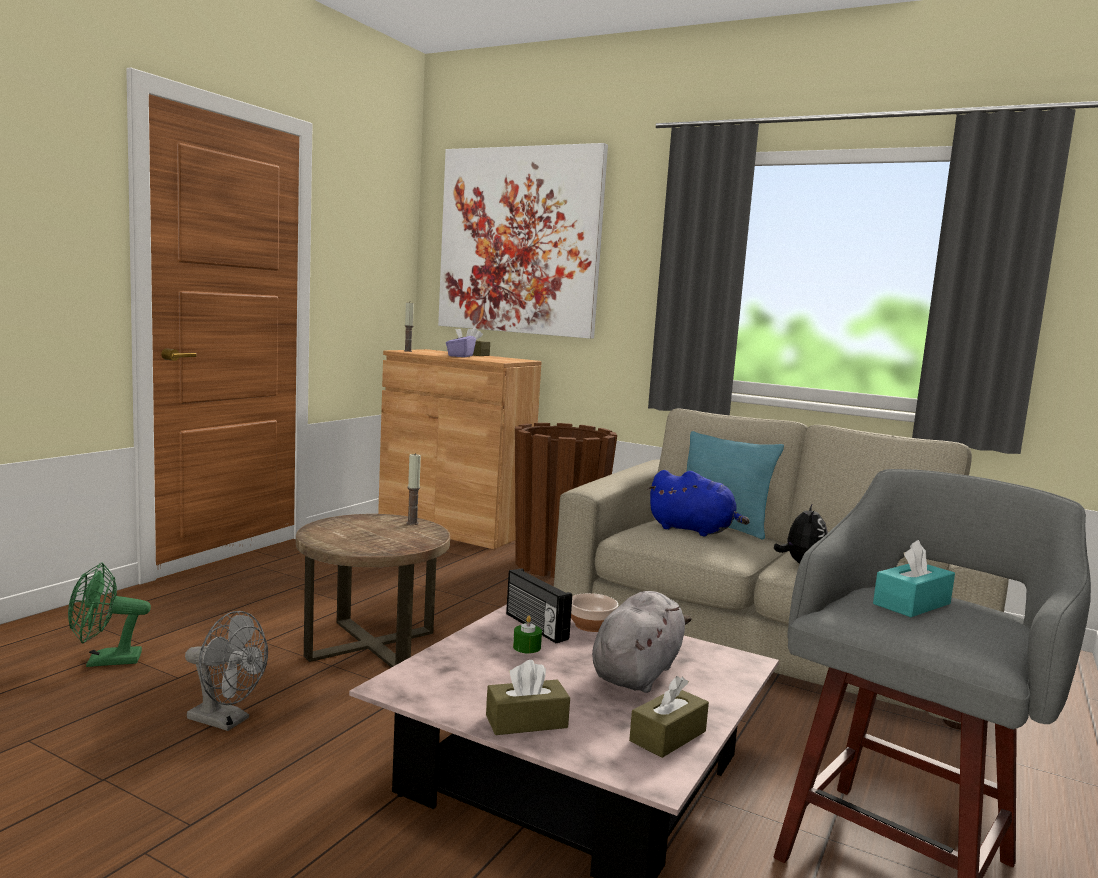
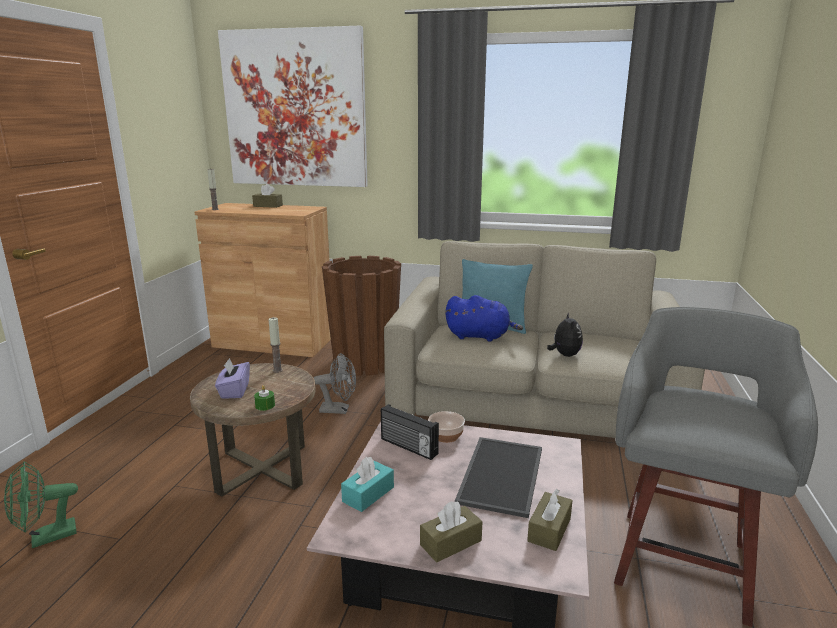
camera: 15 degrees left, 10 degrees up
(226, 721) = (182, 571): grey fan -> grey fan (339, 410)
(460, 356) = (262, 210): purple tissue box -> purple tissue box (234, 391)
(526, 647) = (413, 469): green candle -> green candle (265, 405)
(637, 672) = (499, 474): grey plush toy -> tray
(911, 604) = (696, 409): turquoise tissue box -> turquoise tissue box (368, 494)

